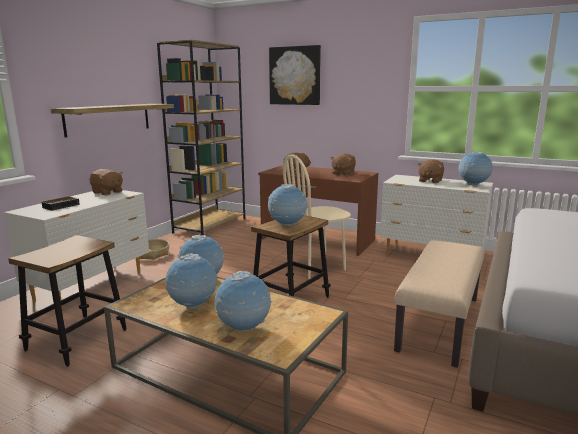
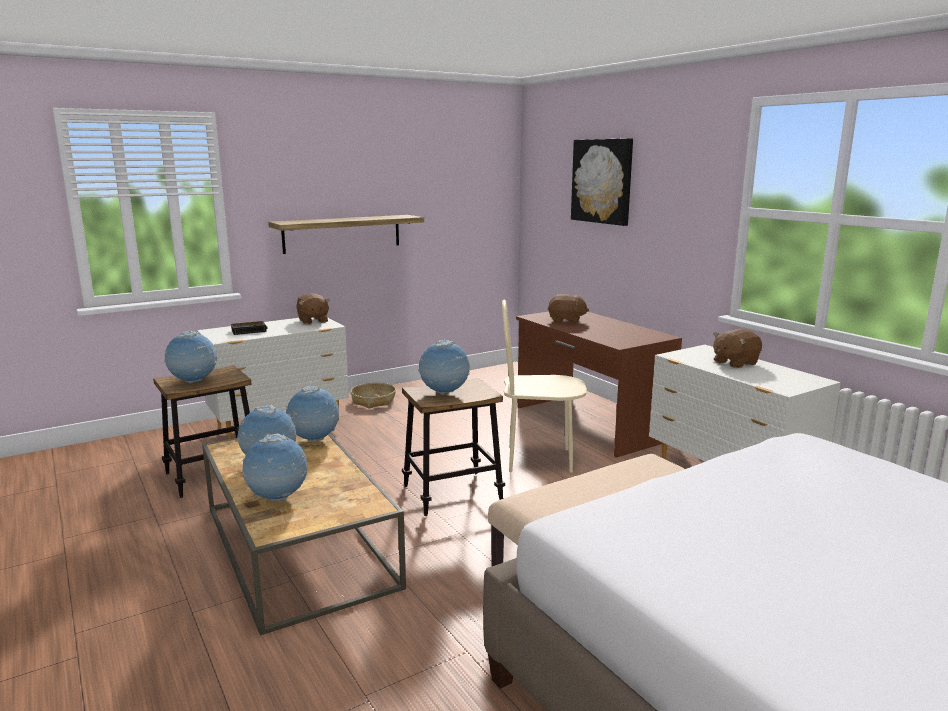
camera: 30 degrees right, 0 degrees up
(210, 225) = (478, 377): brown bookcase -> none
(343, 173) = (625, 332): brown plush toy -> none
(473, 185) = (791, 381): globe -> globe (194, 382)

